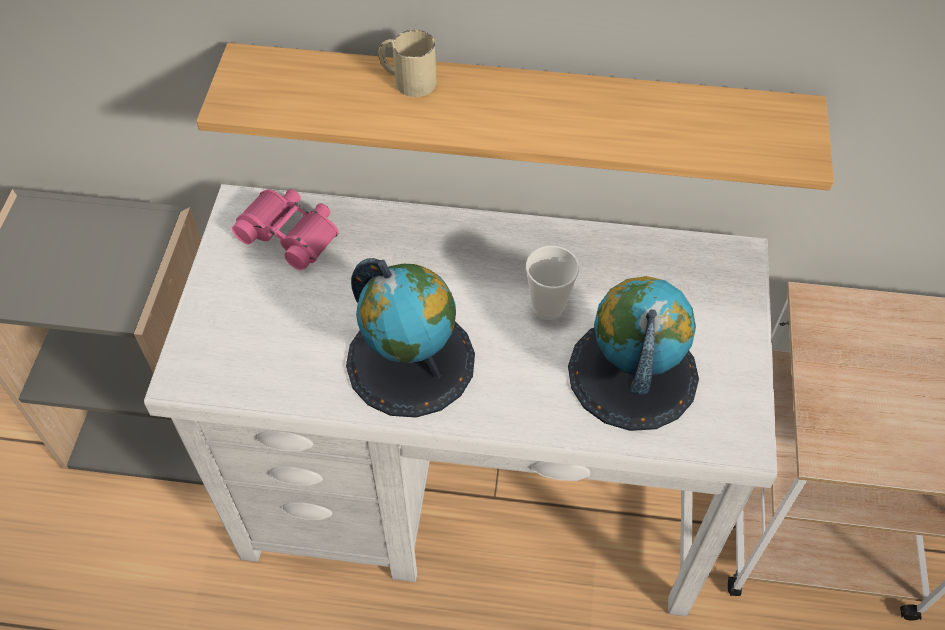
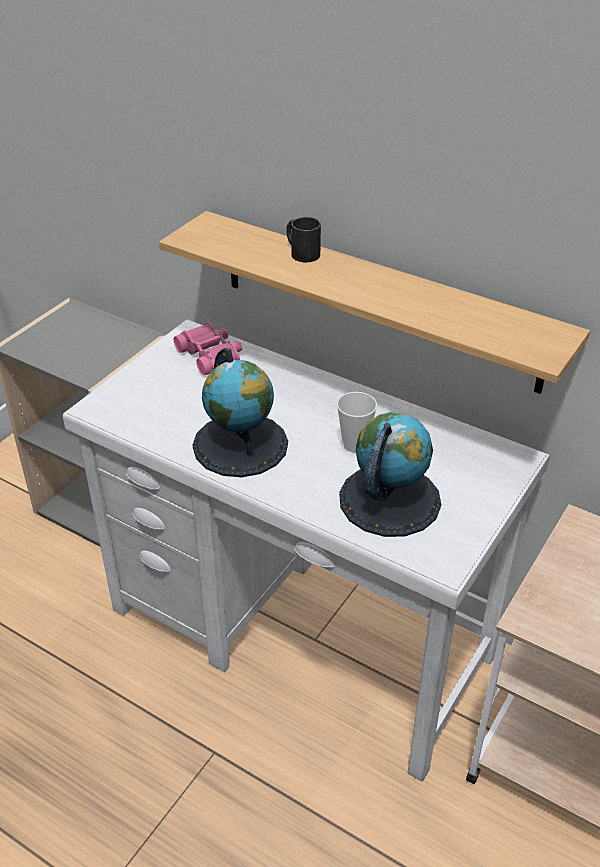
camera: 25 degrees right, 15 degrees down
(407, 80) = (301, 252): beige mug -> black mug

